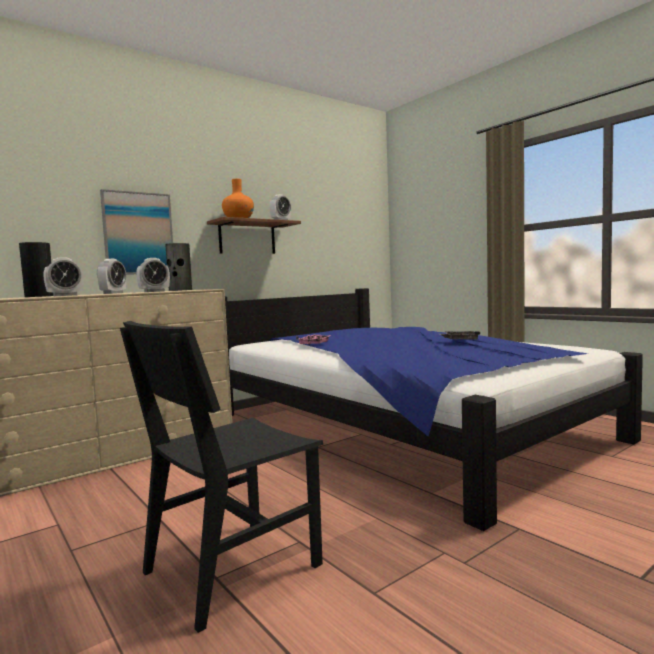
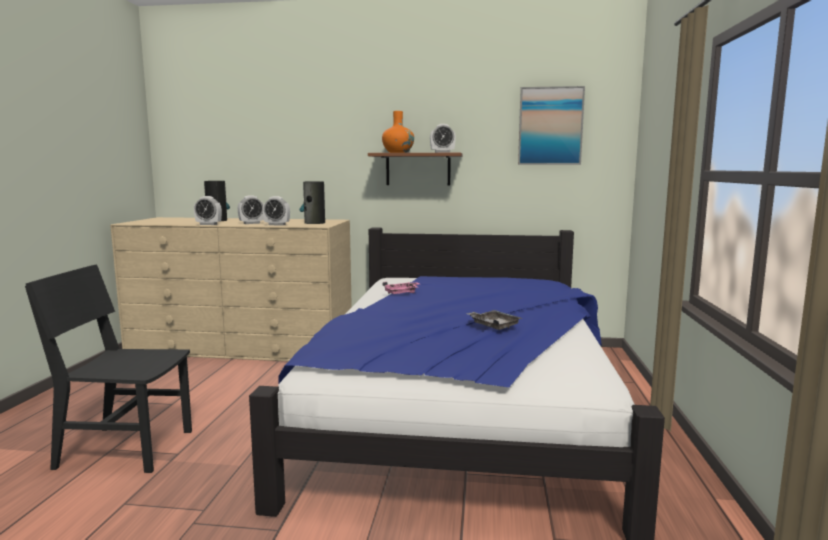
camera: 45 degrees right, 5 degrees up
(138, 233) = (311, 167): picture -> picture (550, 126)

